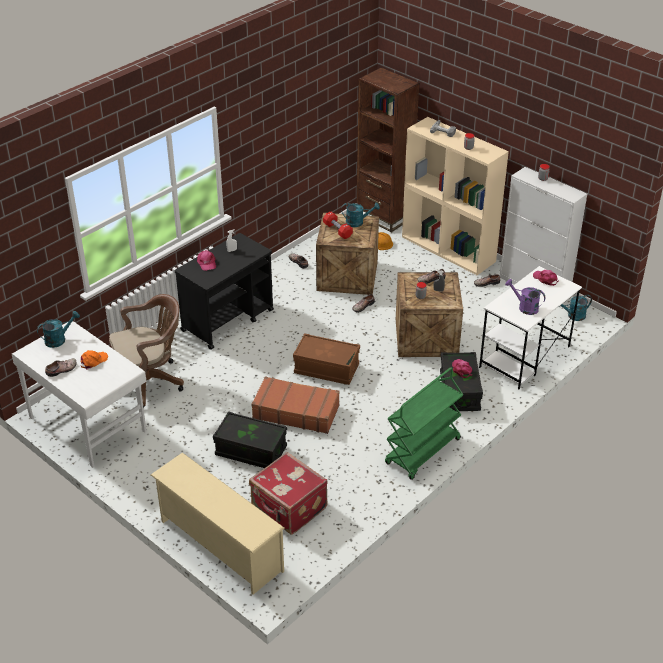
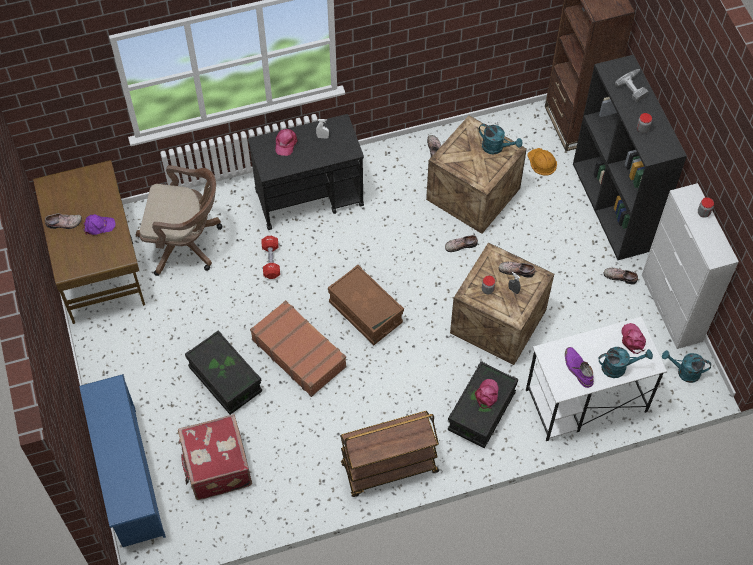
camera: 30 degrees right, 20 degrees up
(59, 339) = (84, 181): turquoise watering can -> turquoise watering can (618, 367)
(88, 423) = (99, 267): white desk -> brown desk
(93, 361) = (98, 226): orange cap -> purple cap
(219, 546) = (127, 476): beige shoe rack -> blue shoe rack
(337, 230) = (465, 150): red dumbbell -> red dumbbell (271, 261)
(423, 452) = (389, 469): green cart -> brown cart
(449, 249) = (614, 207): beige bookcase -> black bookcase
(524, 307) = (577, 369): purple watering can -> purple boot

